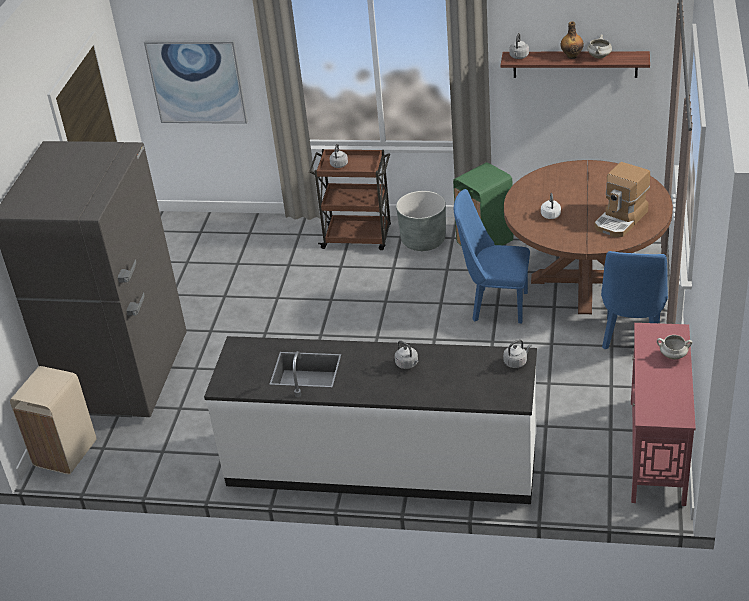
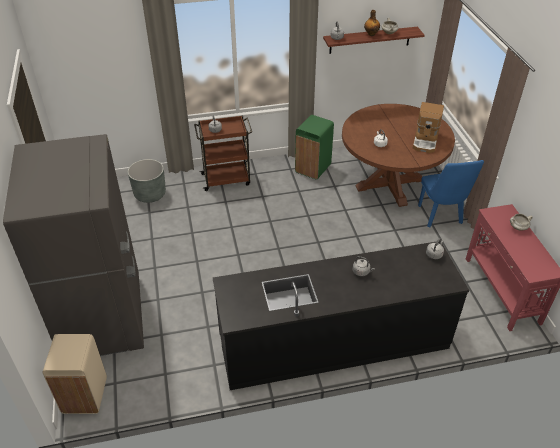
camera: 25 degrees left, 5 degrees up
(197, 81) = (97, 82): picture -> none
(381, 463) = (333, 343): white counter -> black counter
(423, 240) = (272, 174): grey planter -> grey planter (150, 194)
(494, 305) = (343, 211): blue chair -> none

